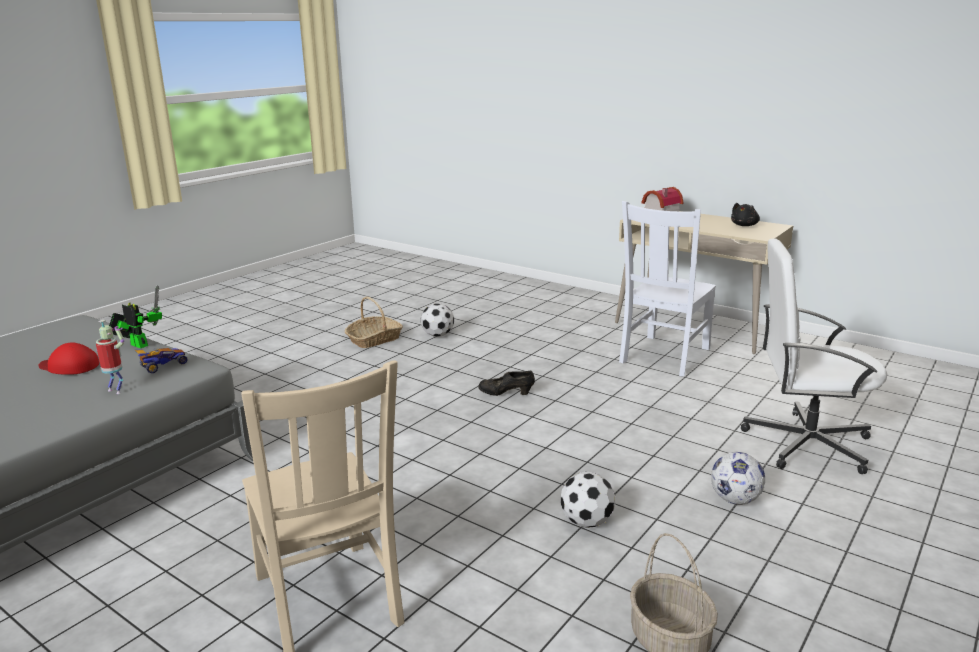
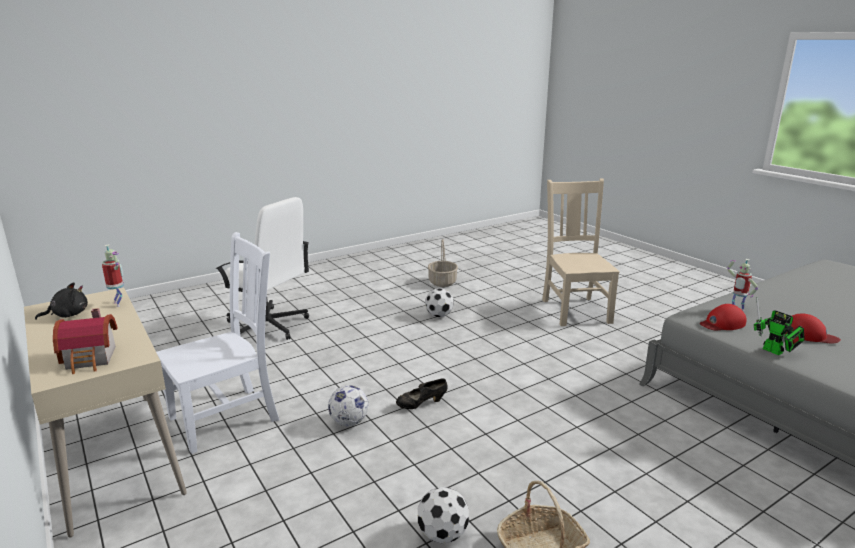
camera: 160 degrees left, 0 degrees up
(163, 366) = (722, 323): toy car -> red cap
(506, 394) = (421, 404): black shoe -> black shoe turned 135 degrees clockwise
(733, 233) = (119, 304): none -> toy robot
(735, 500) = (355, 310): football -> football (349, 422)

